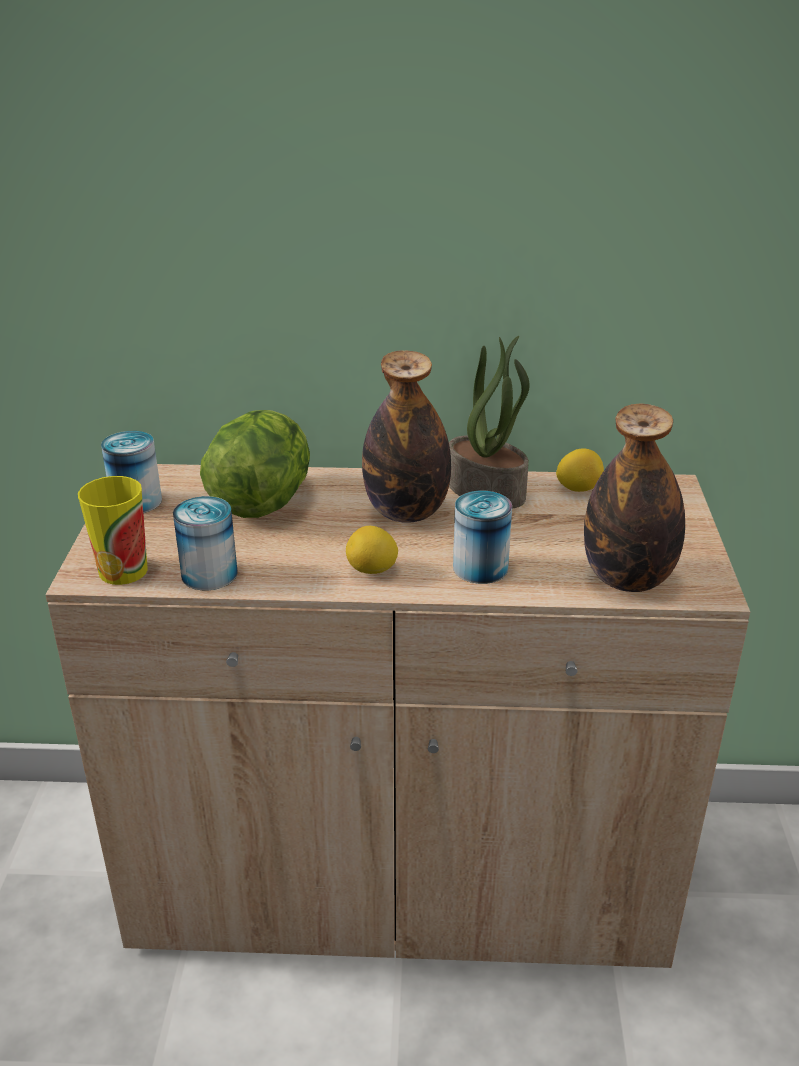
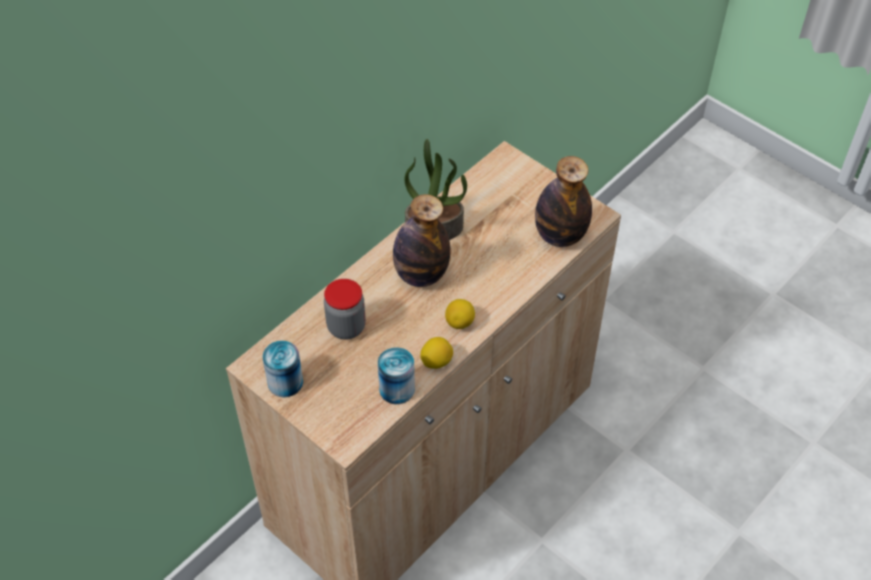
camera: 50 degrees left, 20 degrees up
(123, 571) = (356, 424): cup -> none
(262, 502) = (346, 327): lettuce -> jar
(480, 568) = (499, 280): can -> none
(578, 488) = (470, 193): lemon -> lemon (436, 361)

